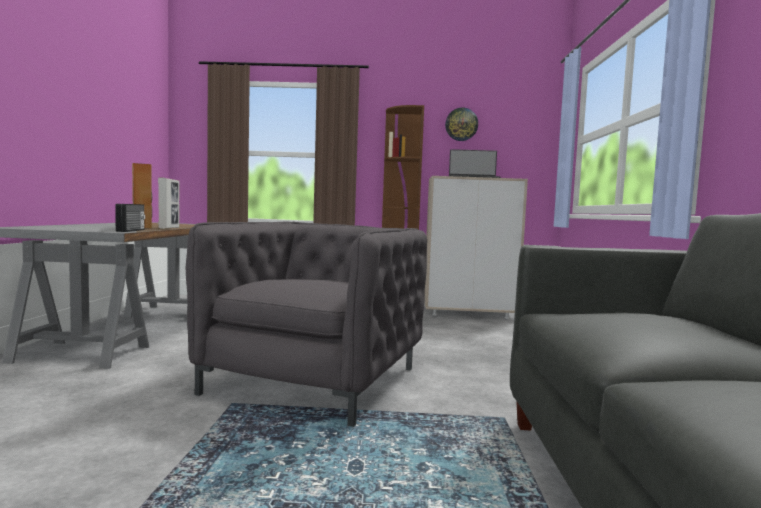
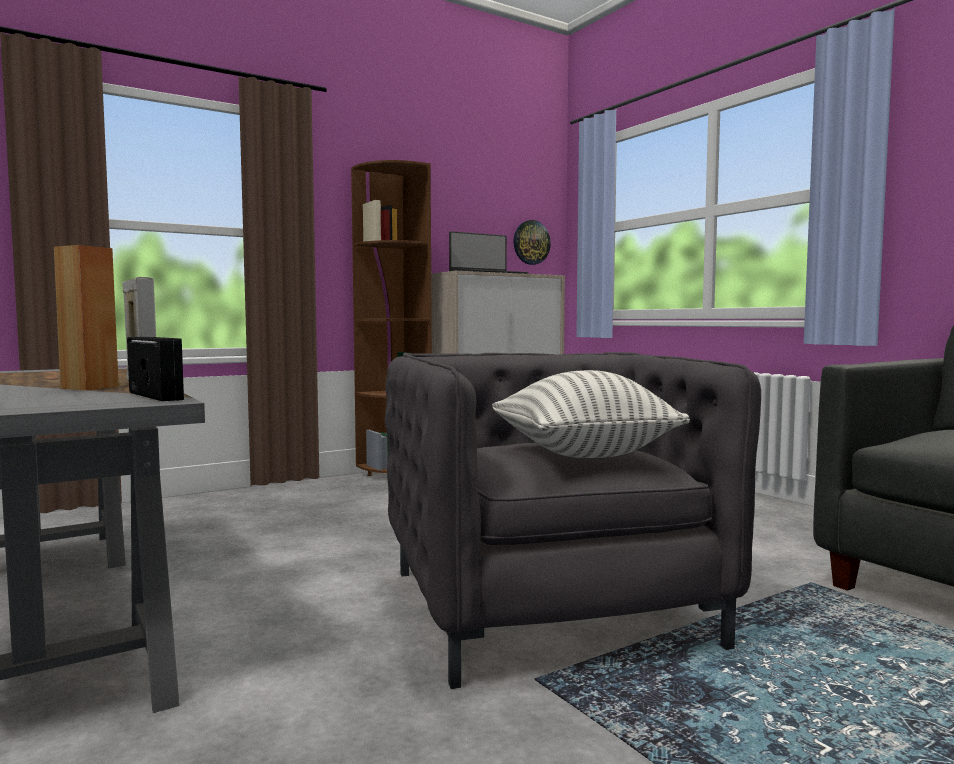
camera: 35 degrees left, 0 degrees up
(305, 284) = (583, 454): none -> pillow
(461, 124) = (453, 195): wall clock -> wall clock (531, 242)

